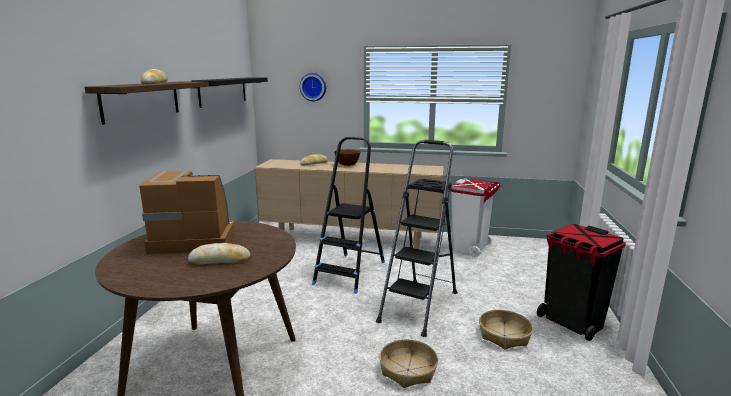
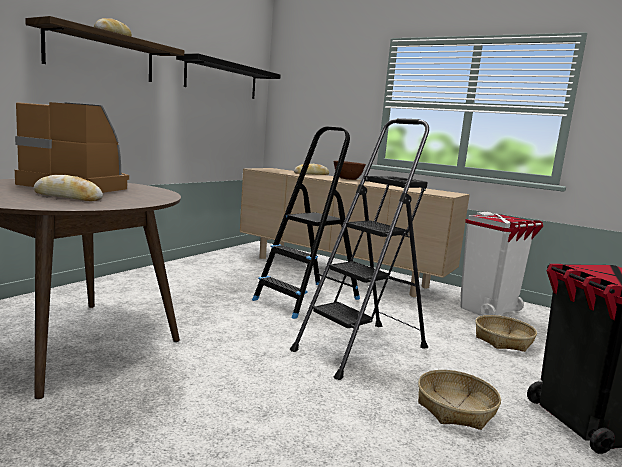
camera: 20 degrees right, 5 degrees down
(313, 87) = (329, 88): wall clock -> none
(408, 370) = (280, 406): basket -> basket (503, 340)

